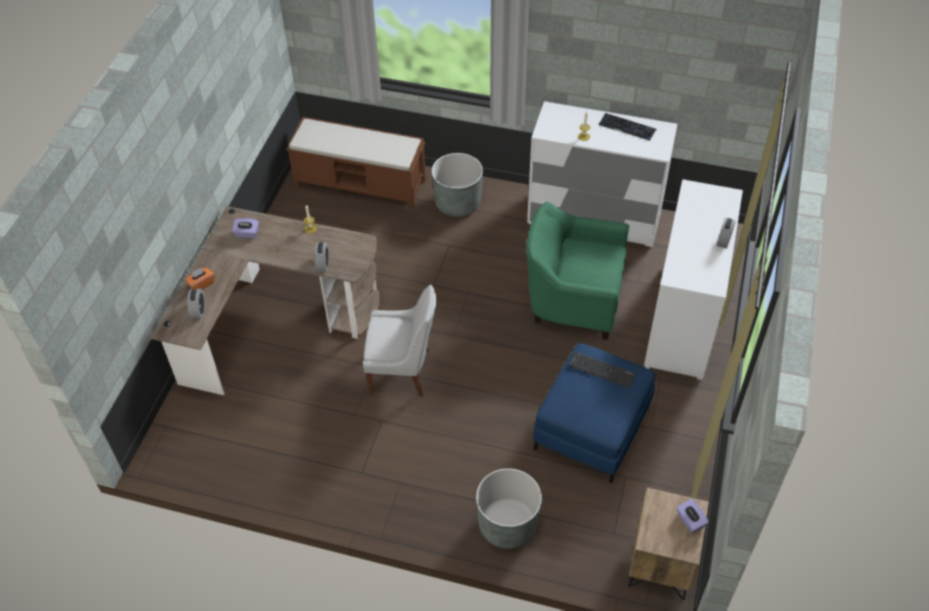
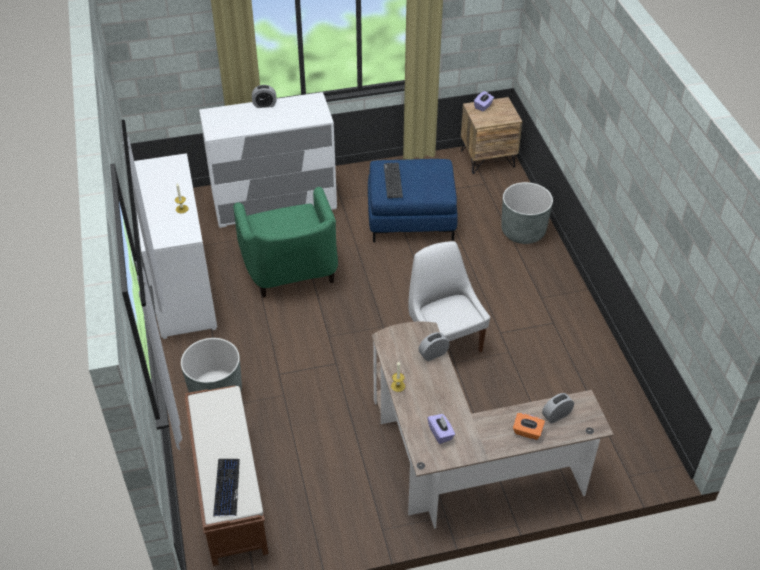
camera: 120 degrees left, 5 degrees down
(627, 127) = (153, 187): keyboard -> keyboard (226, 487)

